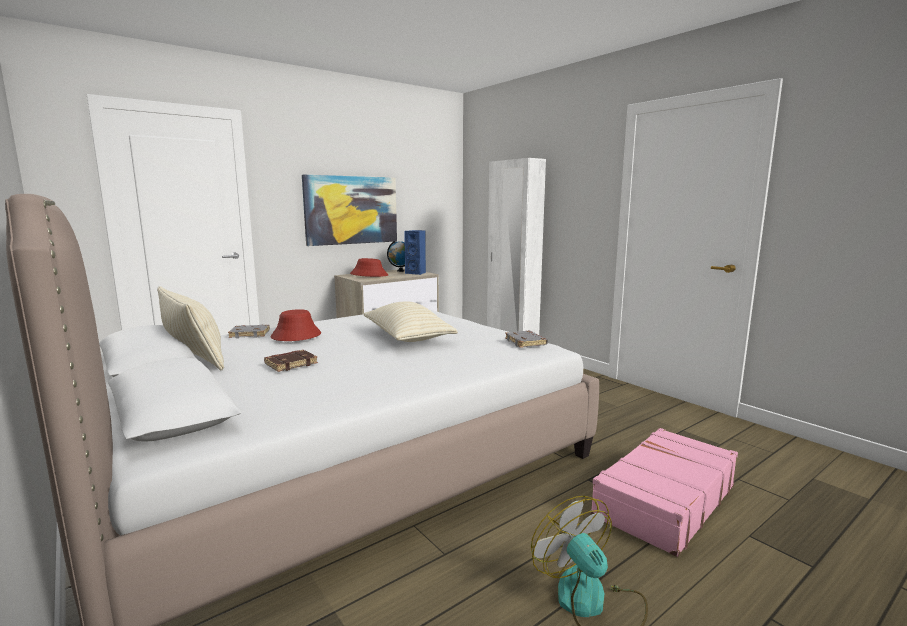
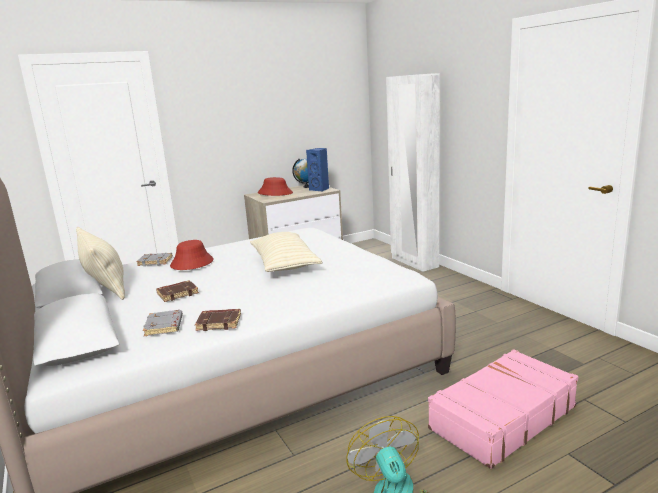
camera: 10 degrees right, 5 degrees up
(351, 210) = (257, 132): picture -> none
(357, 392) = (219, 322): none -> brown book
(526, 342) = (387, 270): grey book -> grey book (164, 326)

